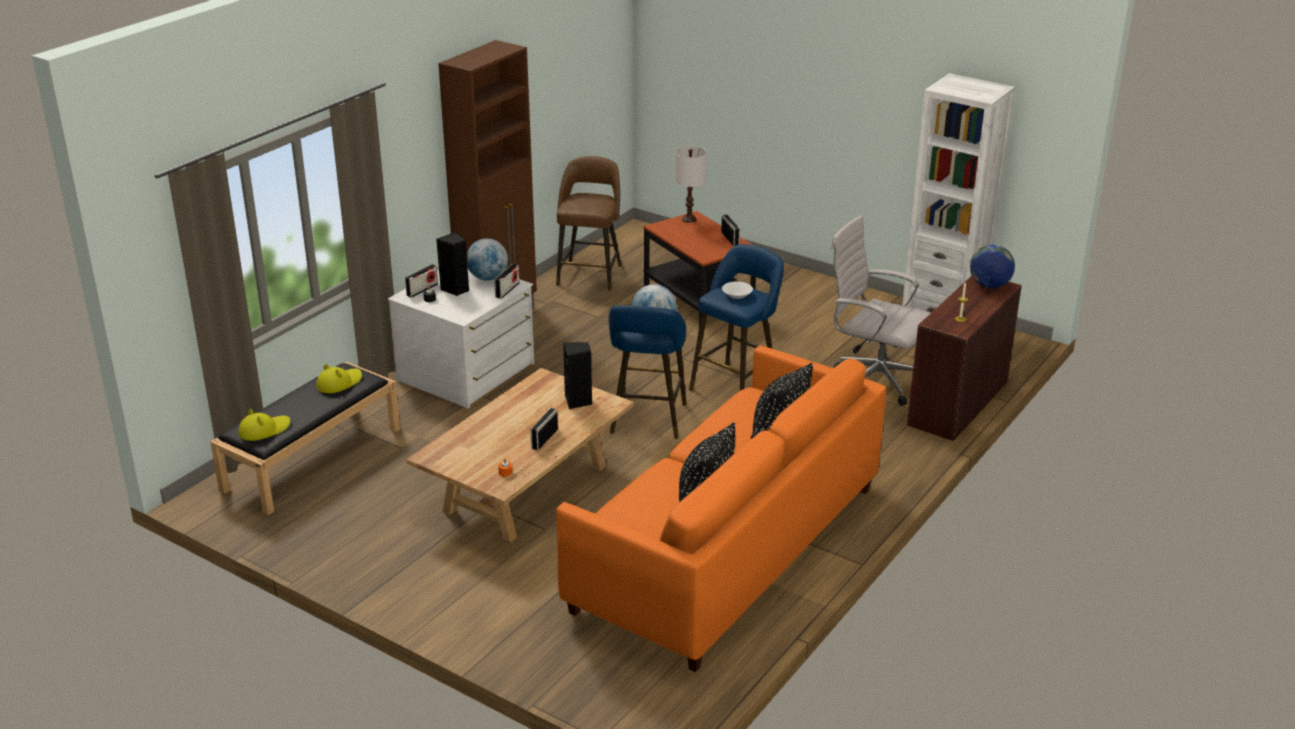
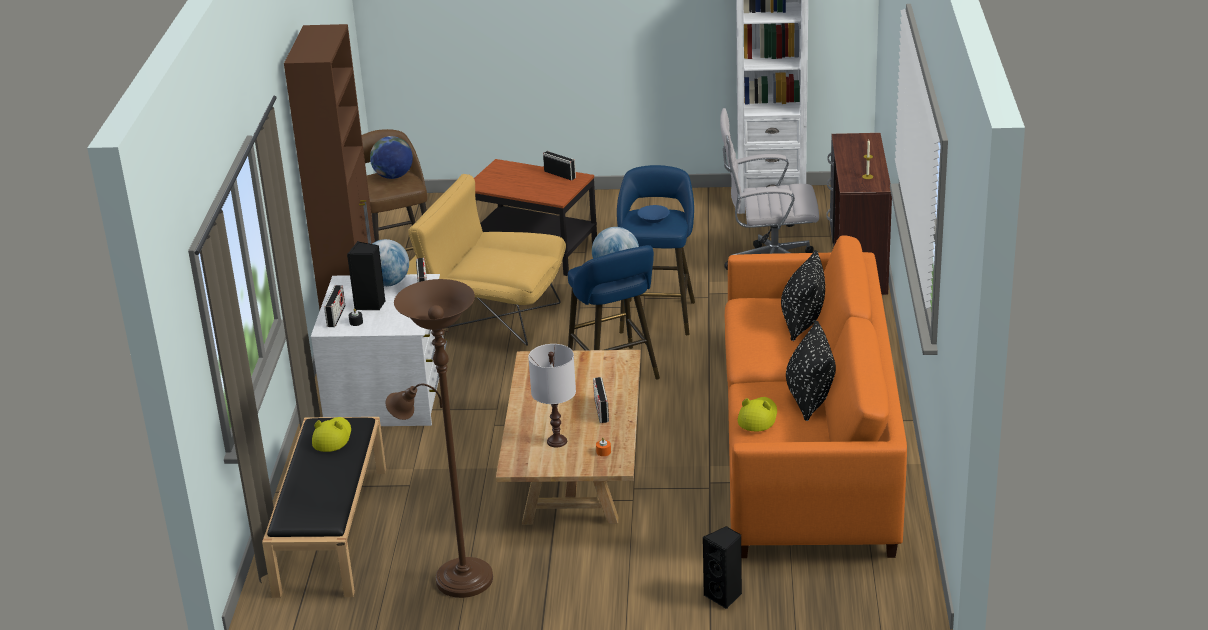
camera: 30 degrees left, 0 degrees up
(264, 430) = (313, 508): yellow hat -> yellow hat (757, 417)
(352, 532) = (457, 577): none -> brown floor lamp
(578, 401) = (590, 367): black speaker -> black speaker (724, 596)
(602, 337) = (482, 314): none -> yellow armchair
(689, 219) = (499, 169): white table lamp -> white table lamp (557, 441)
(736, 294) = (653, 219): white bowl -> blue bowl
(989, 285) = (856, 141): globe -> globe (393, 176)

